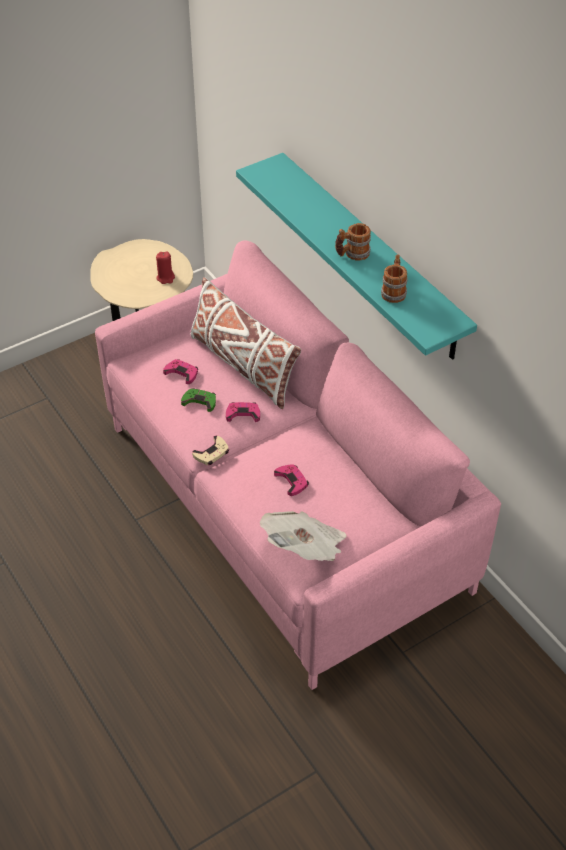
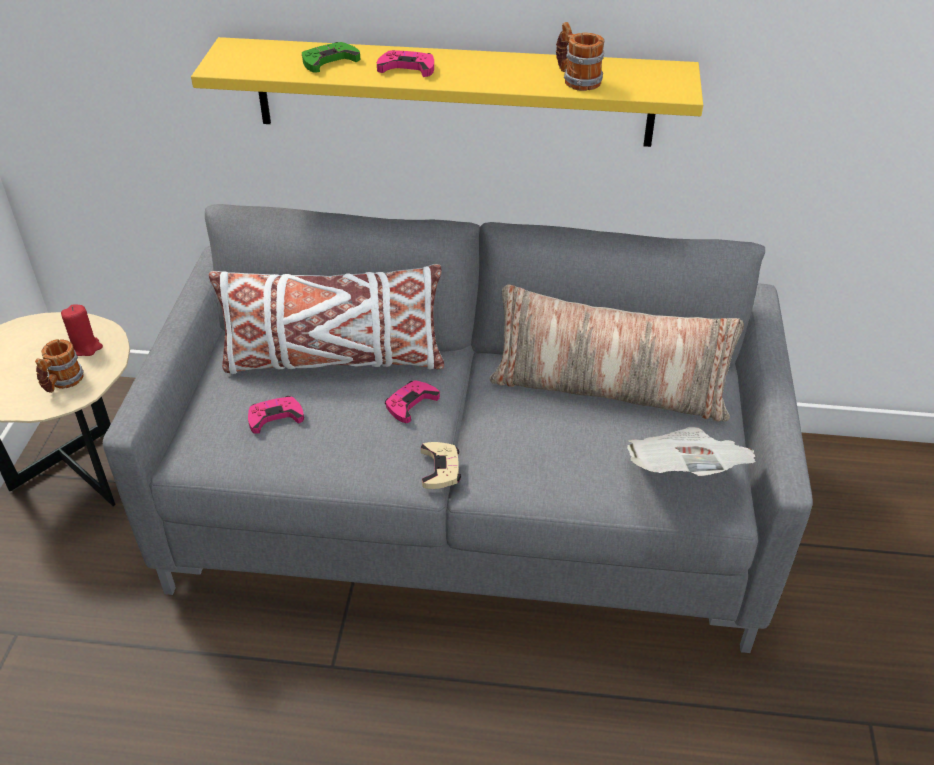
camera: 50 degrees left, 5 degrees down
(199, 401) = (343, 429): green game controller -> green game controller (329, 61)
(284, 507) = (467, 510): pink sofa -> grey sofa
(291, 481) = (565, 425): pink game controller -> pink game controller (407, 68)
(339, 483) = (609, 389): none -> pillow
(352, 254) = (474, 75): mug -> mug (62, 383)
(371, 256) = (453, 92): turquoise shelf -> yellow shelf

